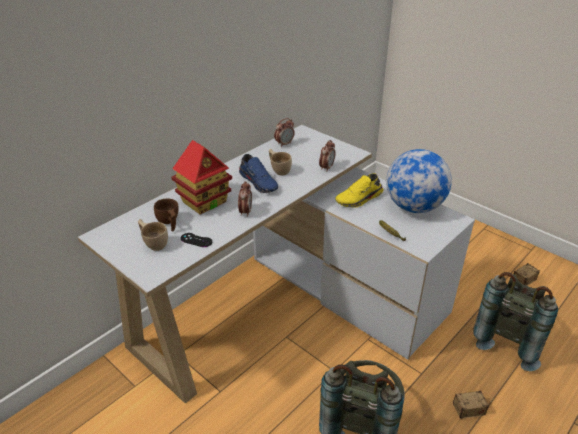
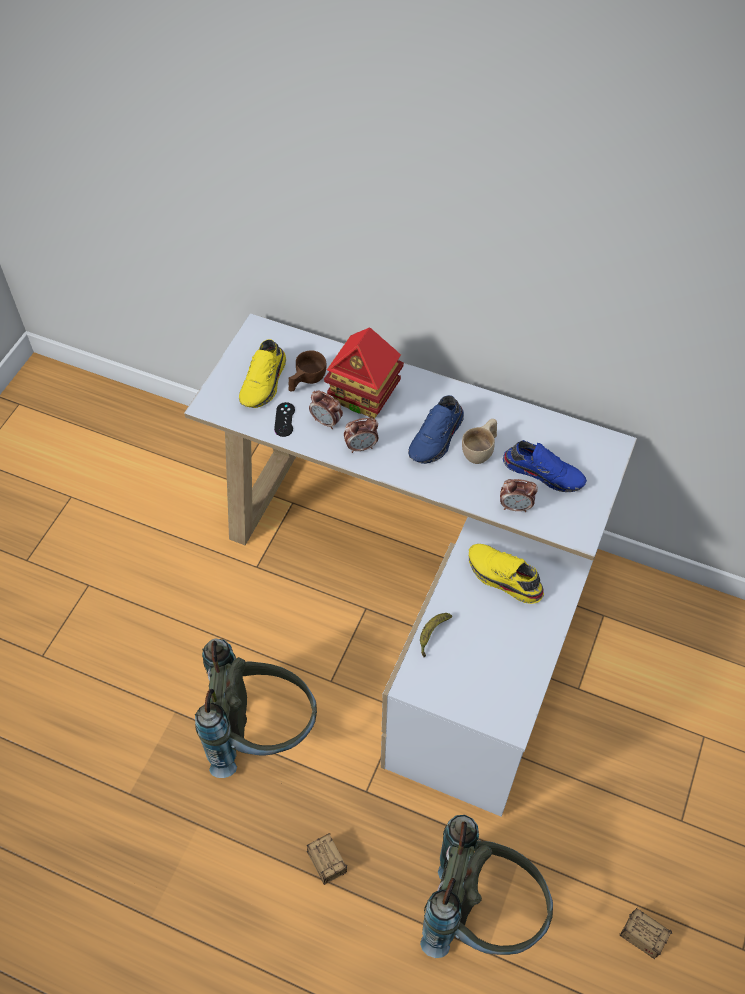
camera: 70 degrees right, 20 degrees up
(154, 242) = (265, 383): beige cup -> yellow shoe
(284, 144) = (557, 435): alarm clock -> alarm clock (326, 422)
(307, 154) = (544, 472): none -> blue shoe
(414, 207) = (516, 656): globe -> none

